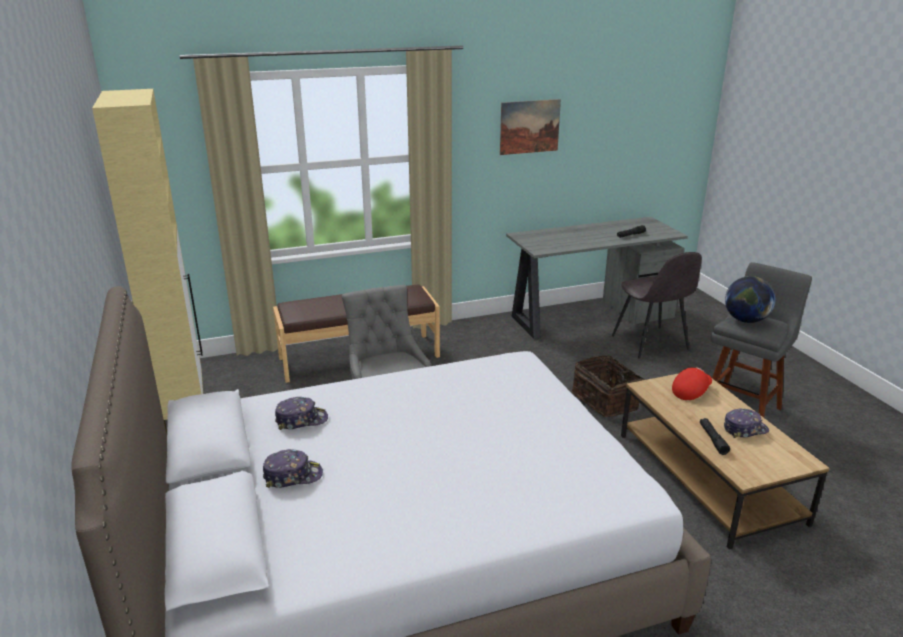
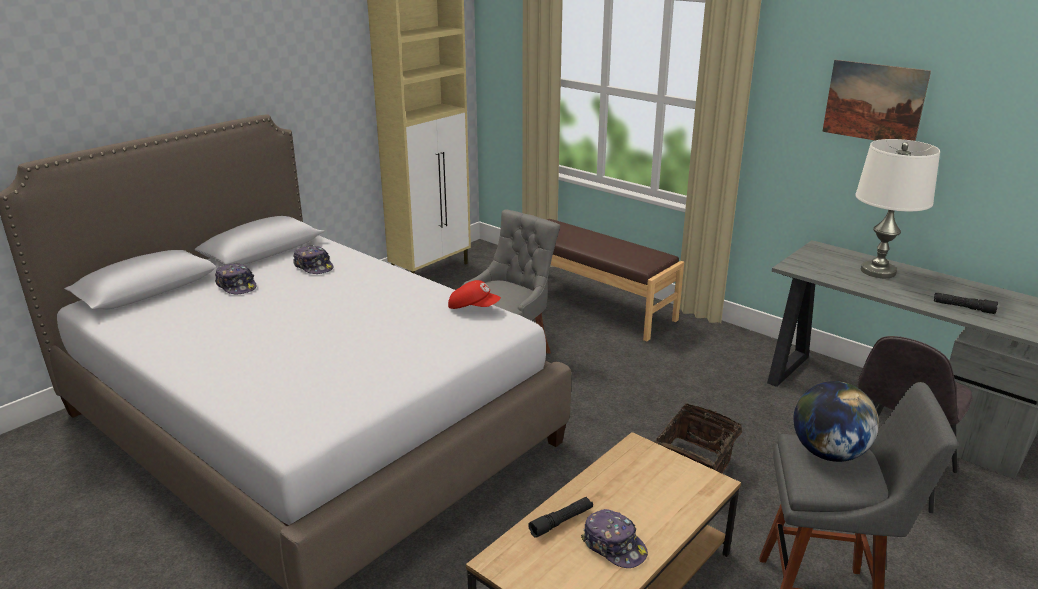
camera: 60 degrees right, 0 degrees up
(568, 235) = (878, 271): none -> white table lamp
(690, 391) = (667, 484): red cap -> red cap (473, 308)

